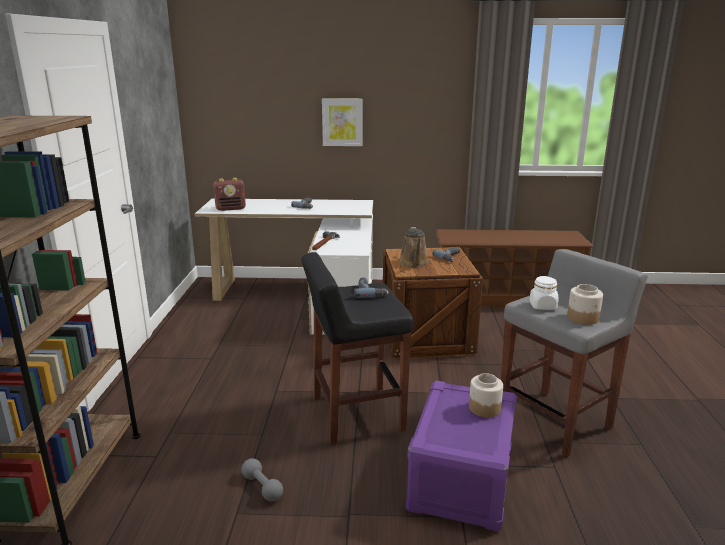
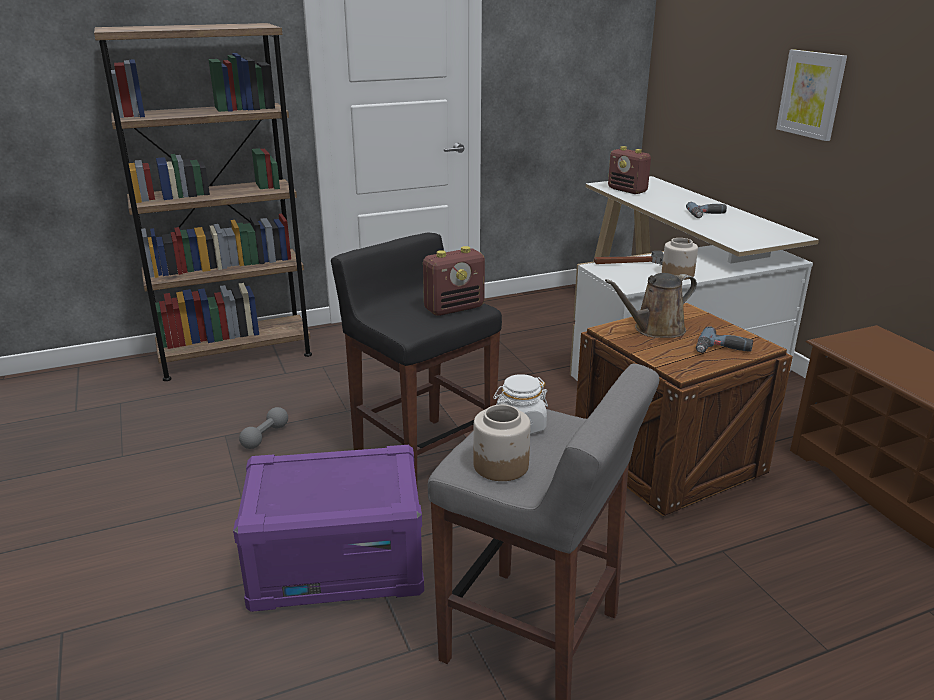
camera: 65 degrees right, 5 degrees up
(370, 292) = (454, 308): power drill -> radio
(484, 408) = (361, 493): jar -> jar (678, 274)

